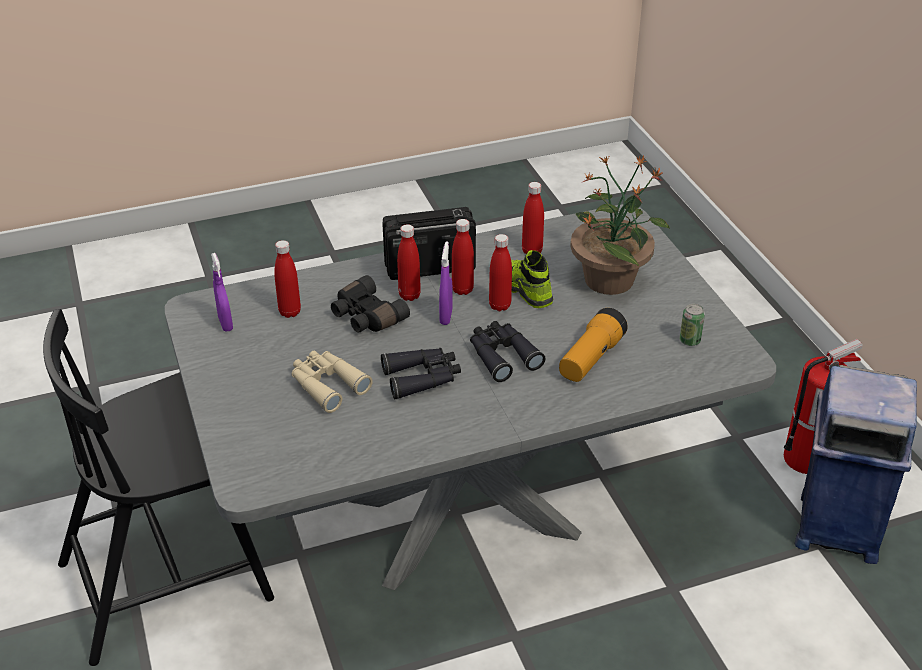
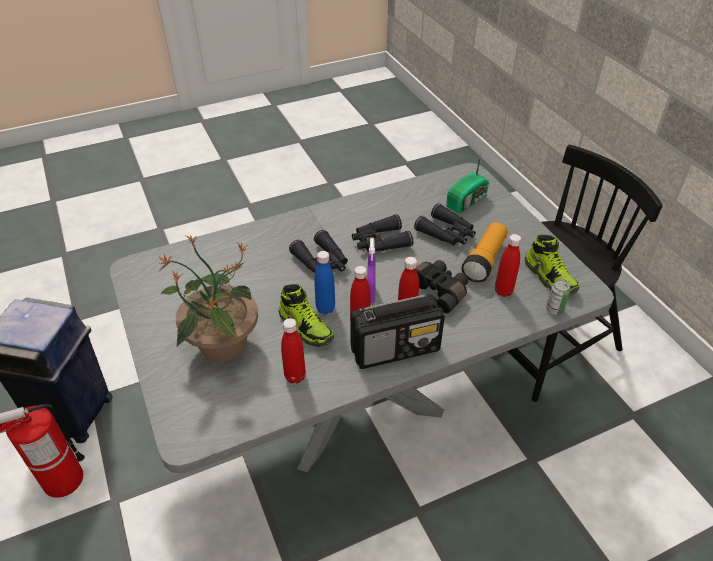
camera: 175 degrees right, 5 degrees up
(225, 323) = (550, 277): purple spray bottle -> shoe
(274, 434) = (468, 201): none -> radio
(327, 385) = (447, 233): beige binoculars -> black binoculars
(500, 306) = (325, 308): red bottle -> blue bottle
(591, 359) = (253, 264): flashlight -> flashlight (484, 260)
(689, 341) = (170, 284): can -> can (554, 309)

